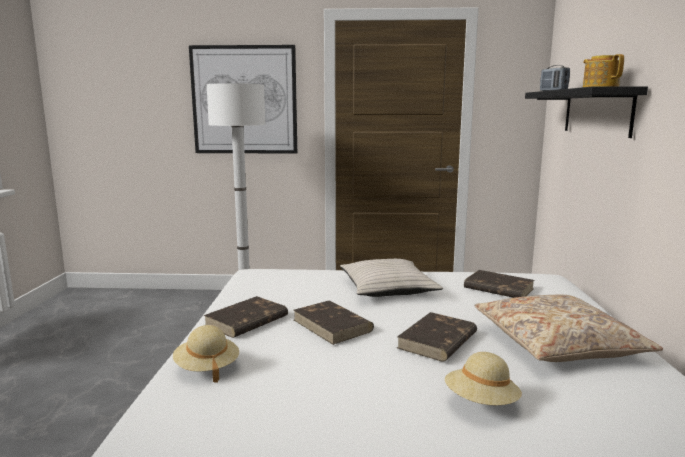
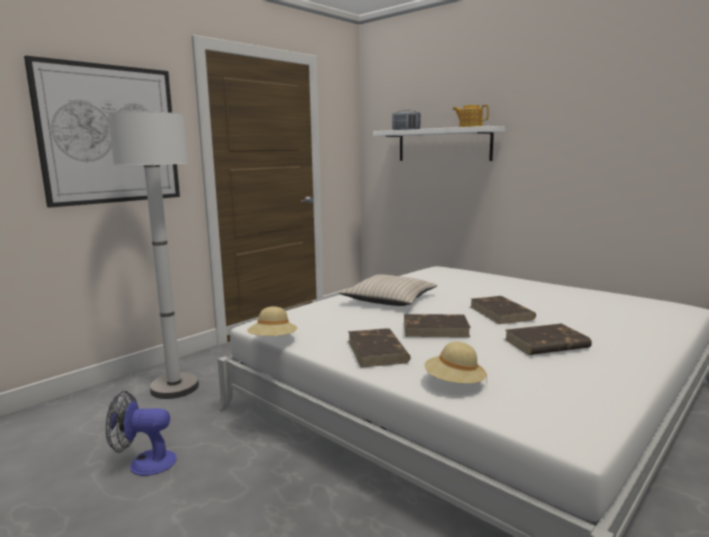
camera: 50 degrees left, 0 degrees up
(148, 345) = (144, 463): none -> fan
(481, 402) = (592, 328): beige hat -> beige hat (273, 341)
(498, 288) = (437, 280): brown book -> brown book (545, 344)
(557, 343) = (538, 294): beige pillow -> none
(596, 112) = (443, 145): black shelf -> white shelf

